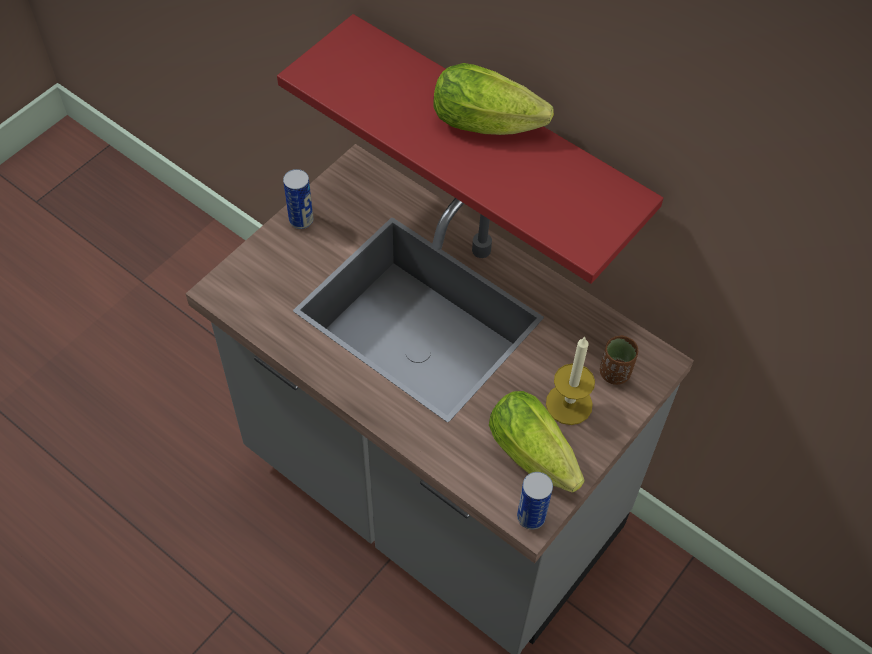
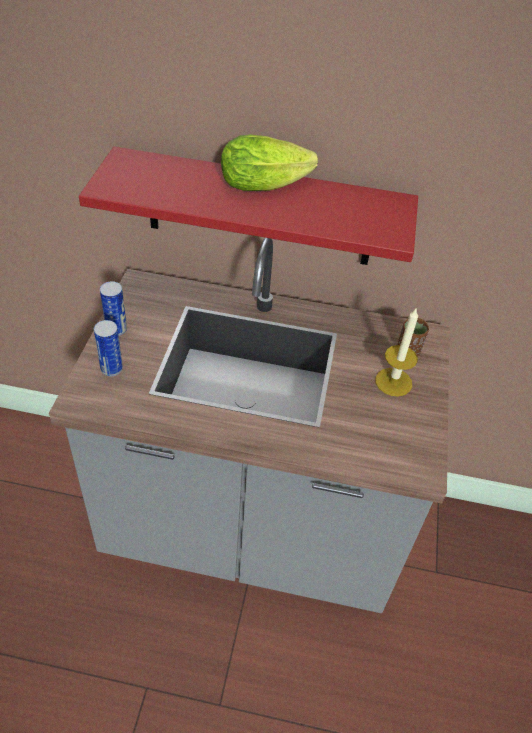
camera: 30 degrees left, 10 degrees down
(531, 517) = (424, 468): can -> can (111, 369)
(536, 457) = (398, 425): lettuce -> none

